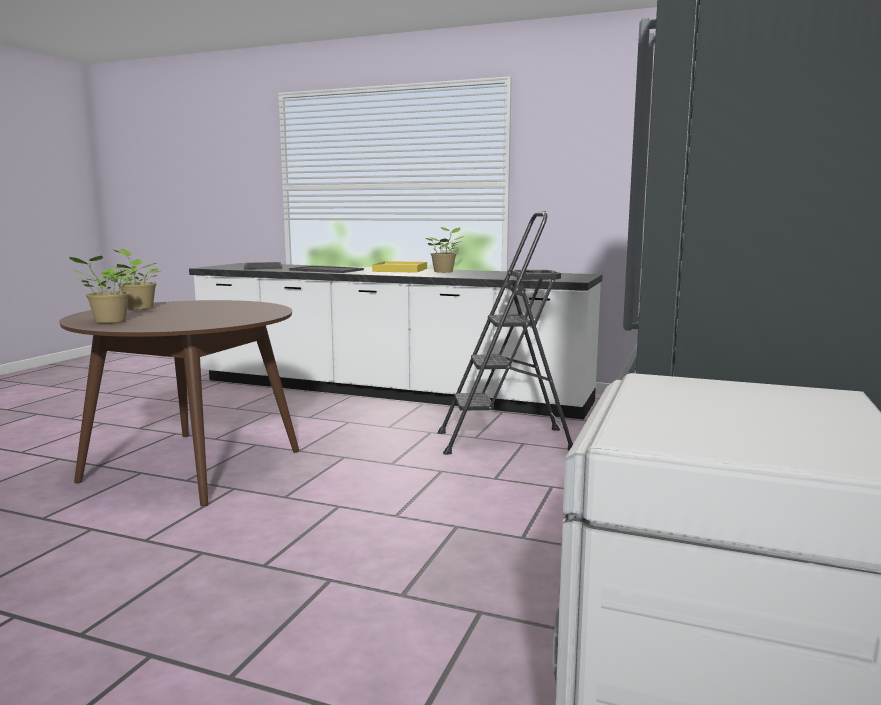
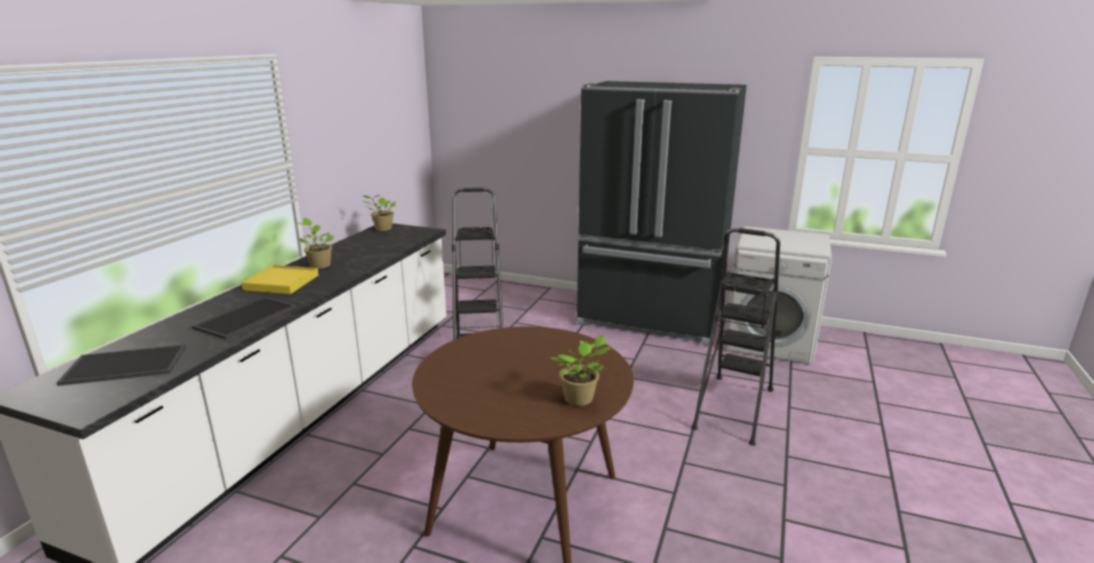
camera: 90 degrees left, 10 degrees up
(138, 308) = (479, 406): potted plant -> potted plant (382, 229)
(329, 620) = (733, 409): none -> step ladder

